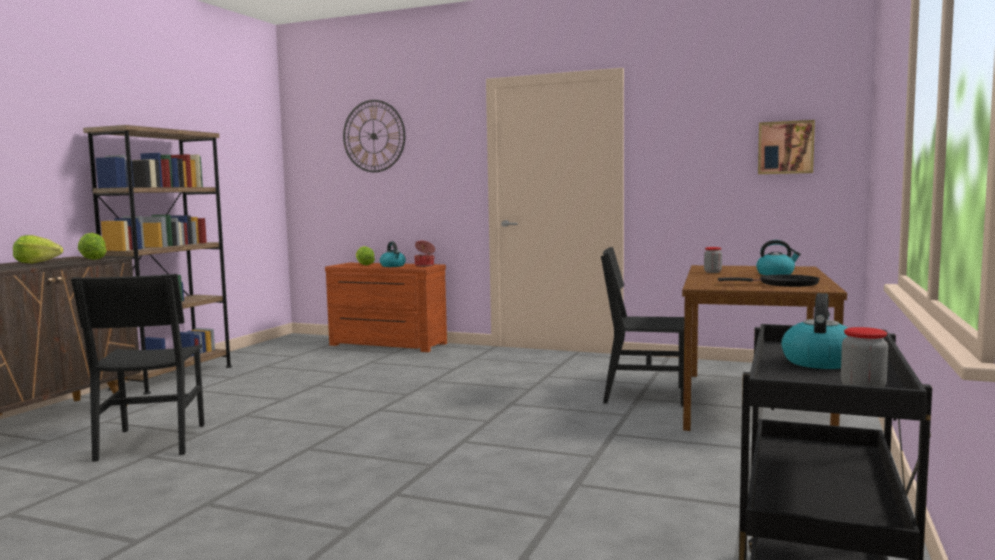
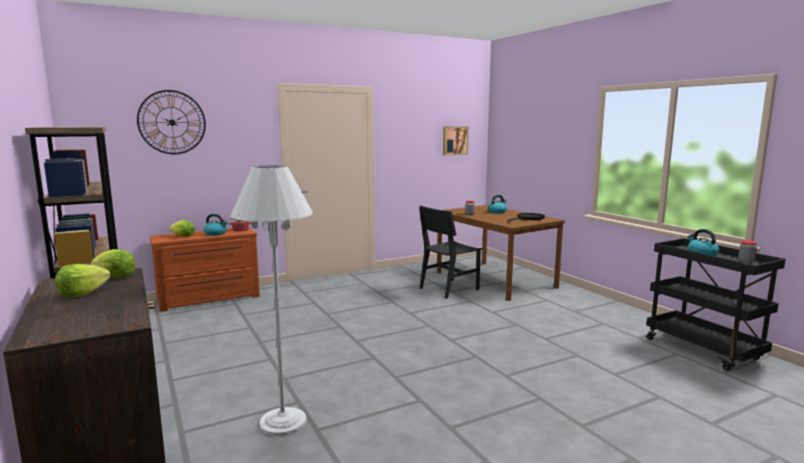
camera: 50 degrees left, 5 degrees up
(152, 441) = (283, 422): black chair -> white floor lamp

